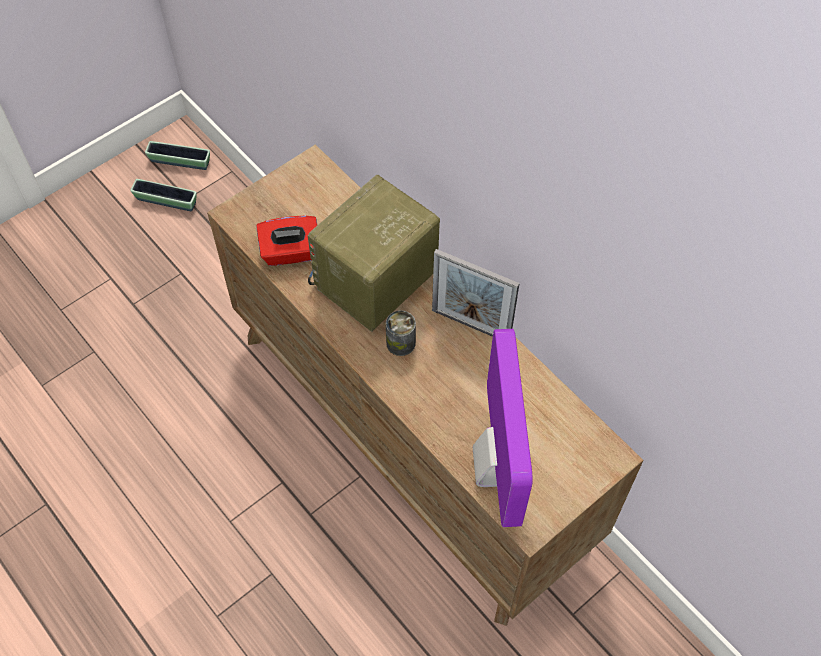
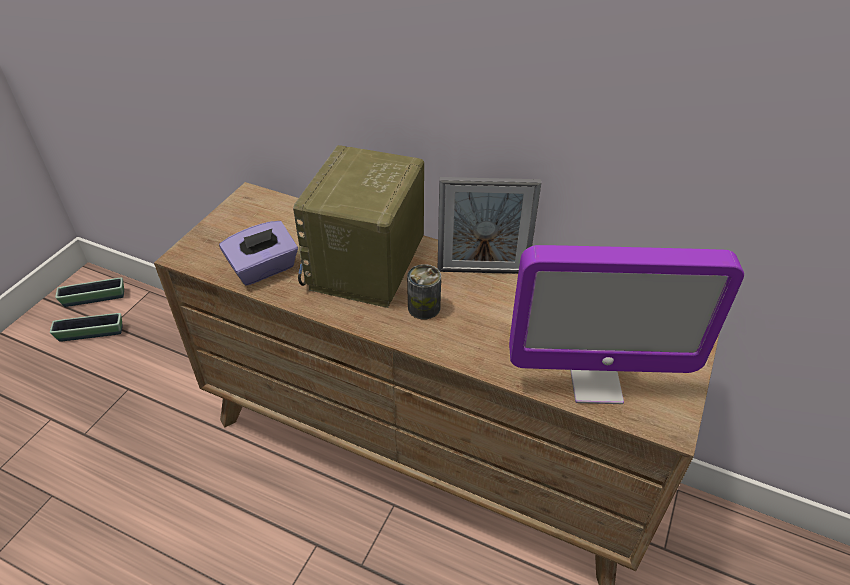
camera: 25 degrees left, 15 degrees down
(290, 252) = (264, 269): red tissue box -> purple tissue box
(496, 468) = (595, 382): monitor -> monitor turned 120 degrees clockwise

